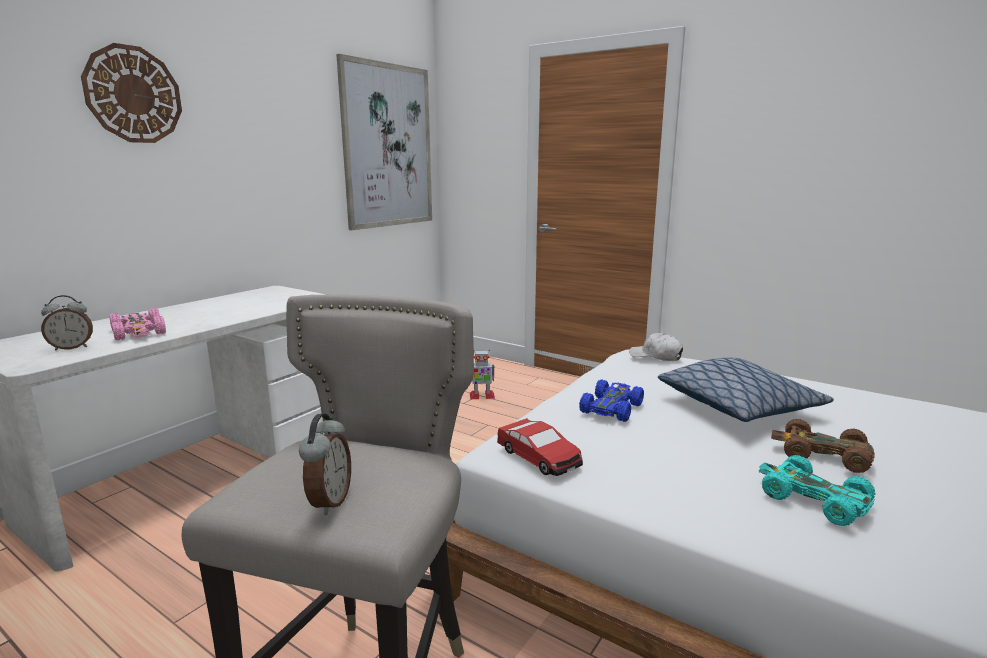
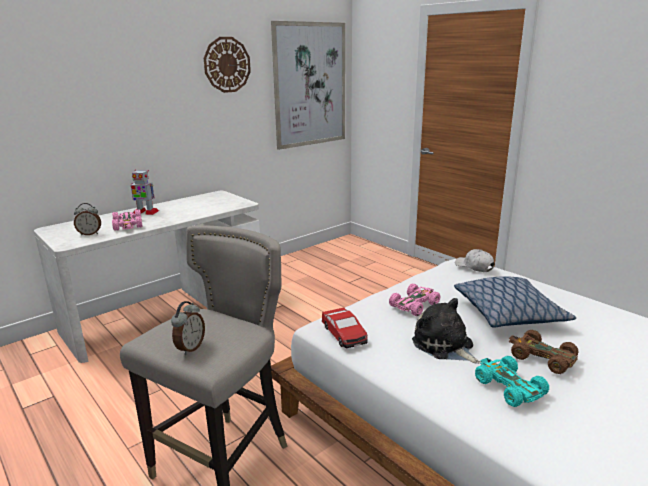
camera: 15 degrees right, 5 degrees up
(133, 94) = (131, 68): wall clock -> wall clock (227, 65)
(481, 396) = (364, 278): toy robot -> toy robot (145, 212)
(611, 408) = (414, 305): blue toy car -> pink toy car
(688, 456) = (444, 346): none -> plush toy

